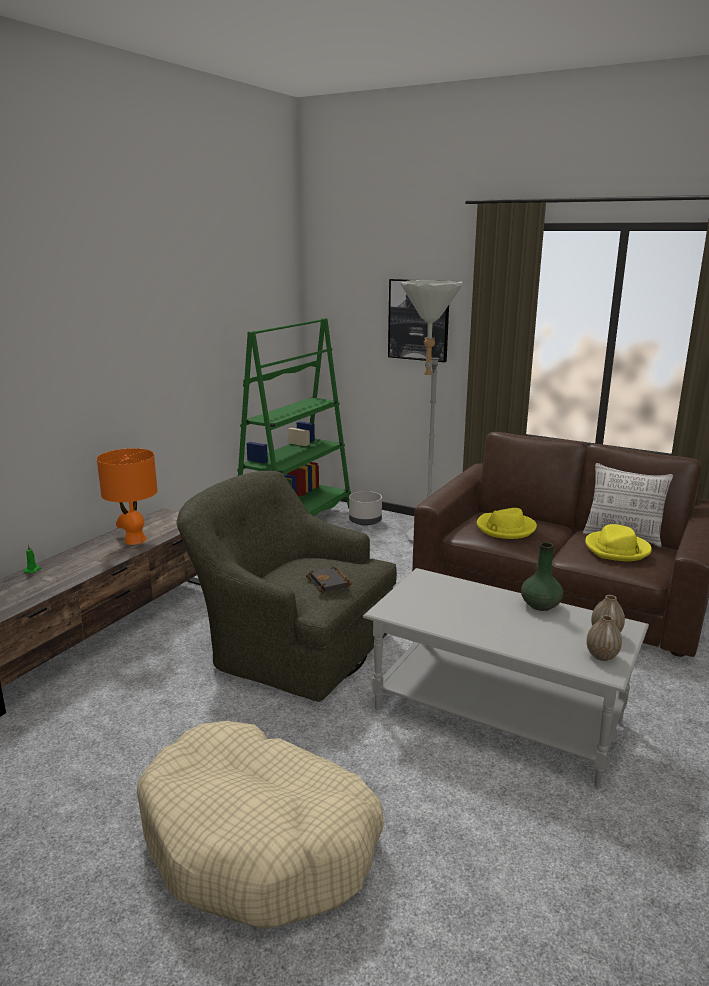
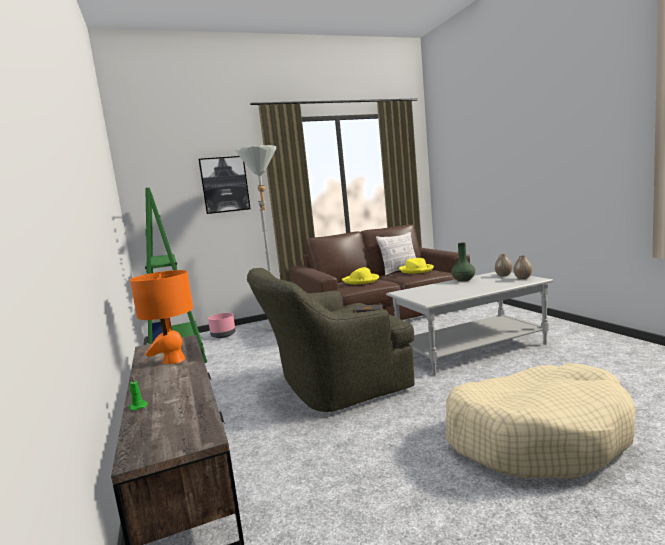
camera: 50 degrees left, 10 degrees down
(365, 521) = (223, 335): grey planter -> pink planter

